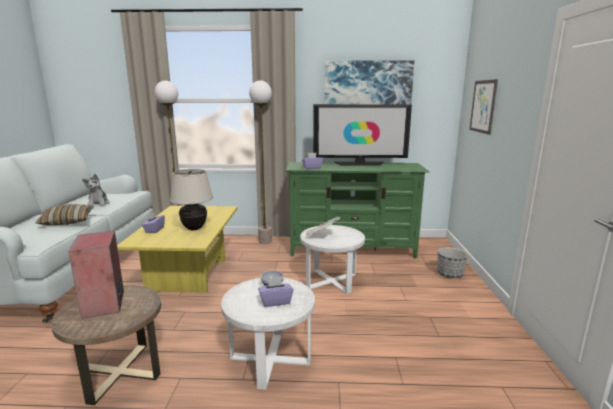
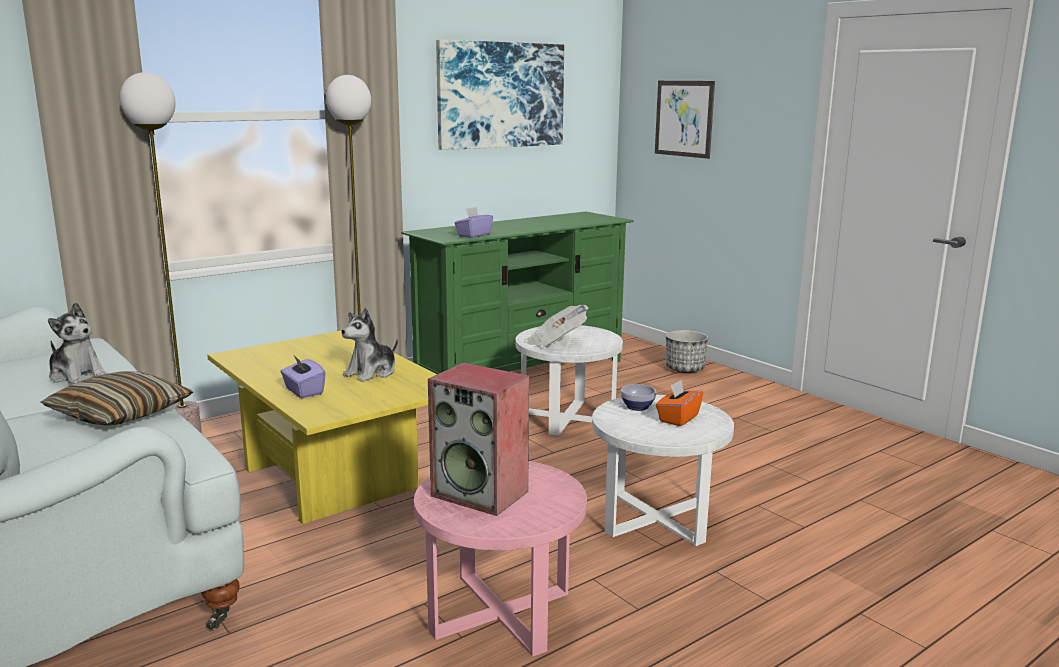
camera: 40 degrees left, 0 degrees up
(119, 372) = (500, 612): brown side table -> pink side table
(194, 228) = (371, 373): beige table lamp -> plush toy
(275, 301) = (678, 418): purple tissue box -> orange tissue box
(359, 164) = (518, 221): television -> none

